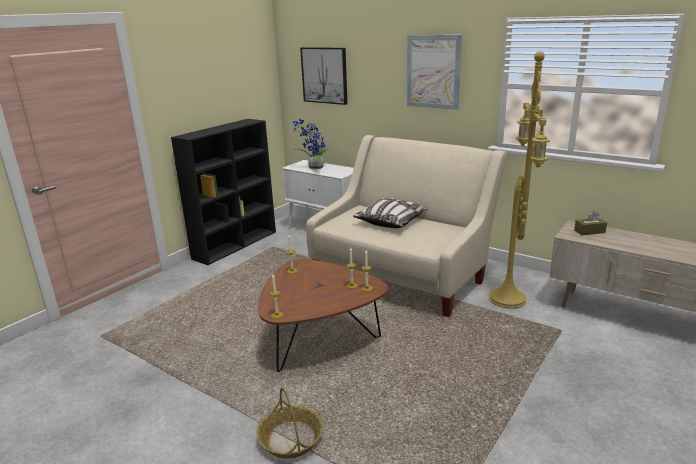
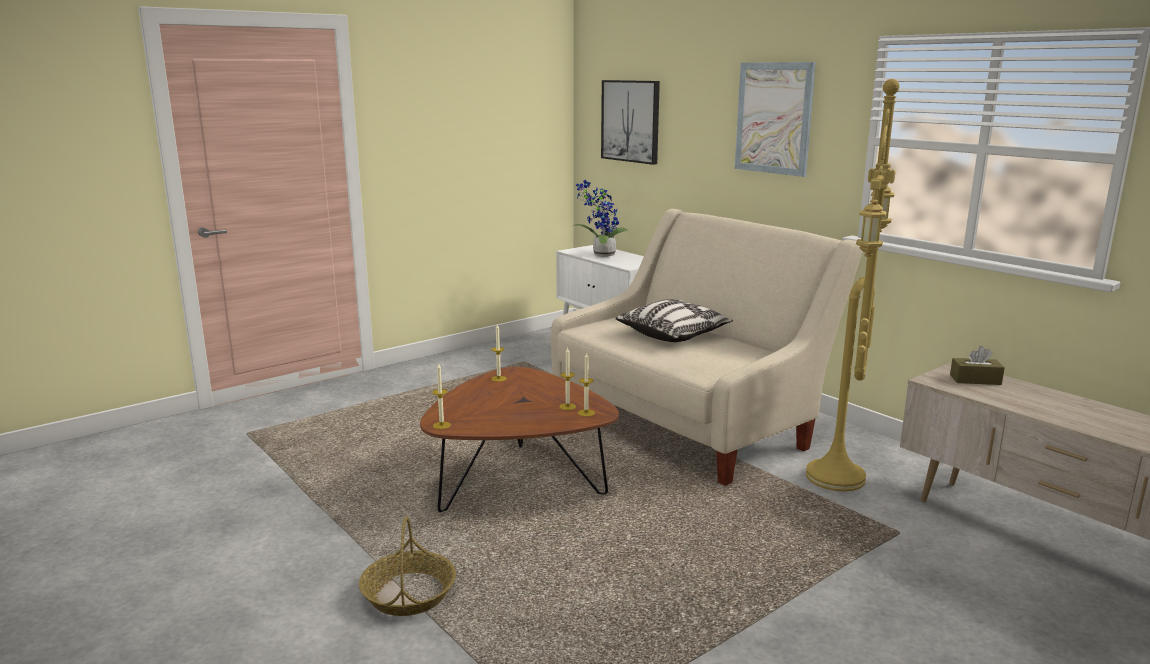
camera: 15 degrees right, 5 degrees down
(236, 244) = (476, 353): black bookcase -> none

